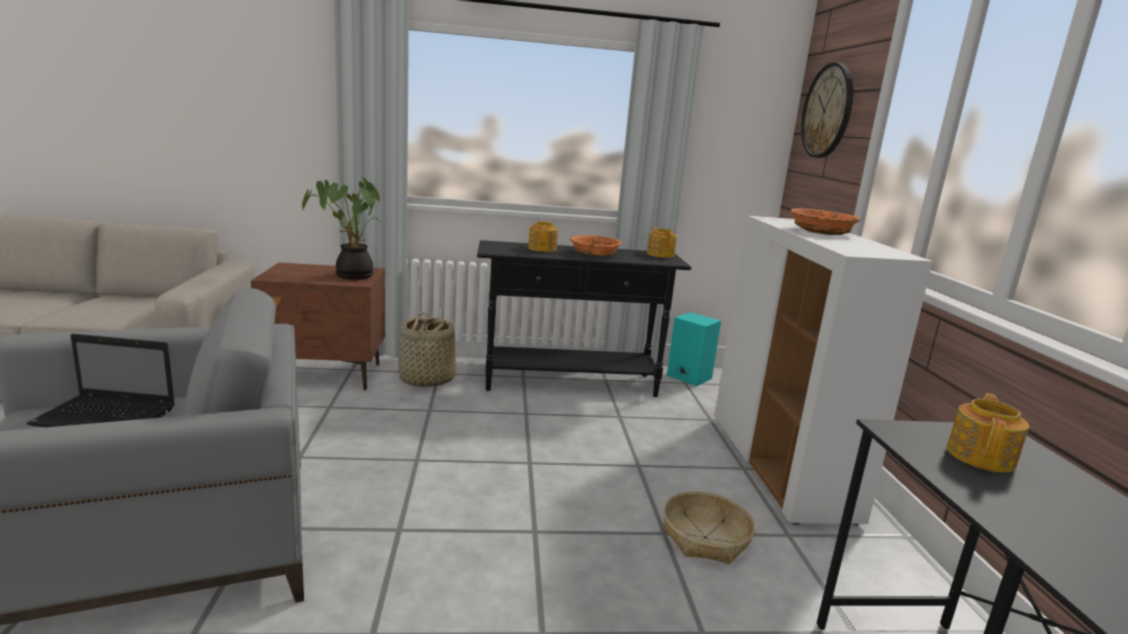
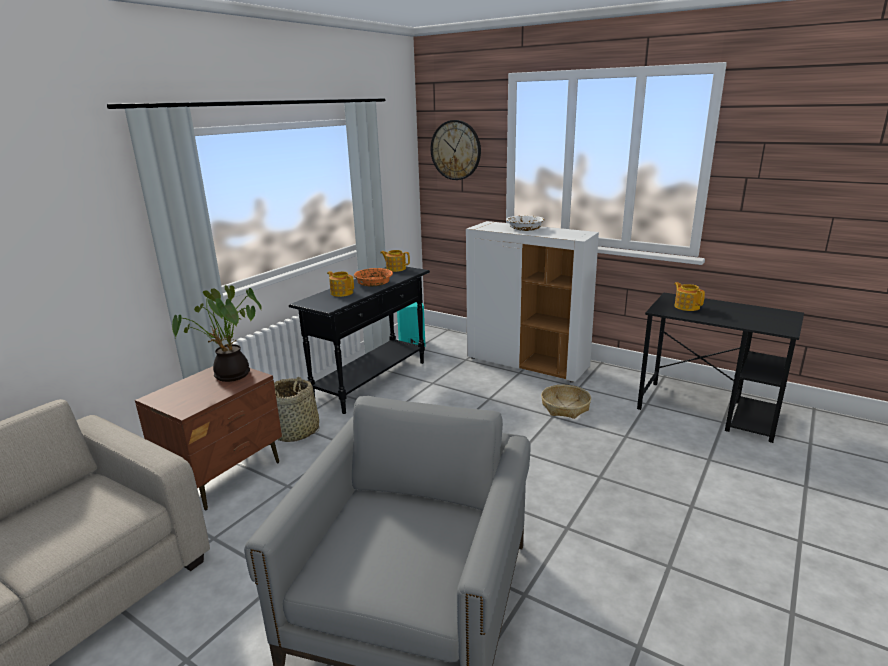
camera: 50 degrees left, 5 degrees up
(108, 417) = (371, 536): laptop -> none
(821, 232) = (525, 229): orange bowl -> white bowl

